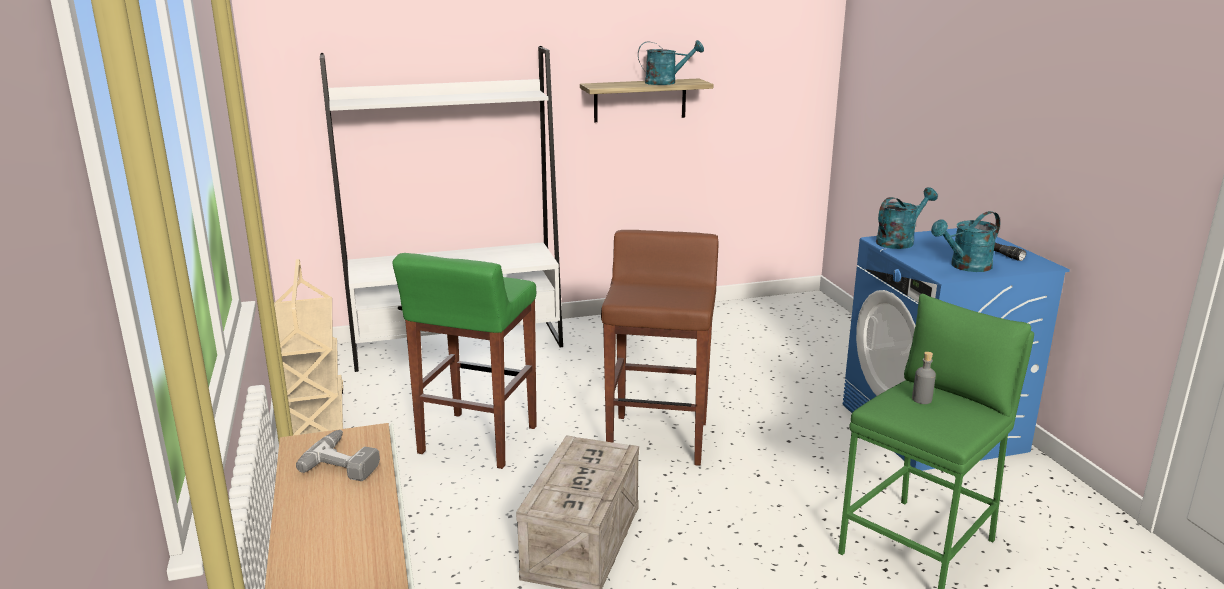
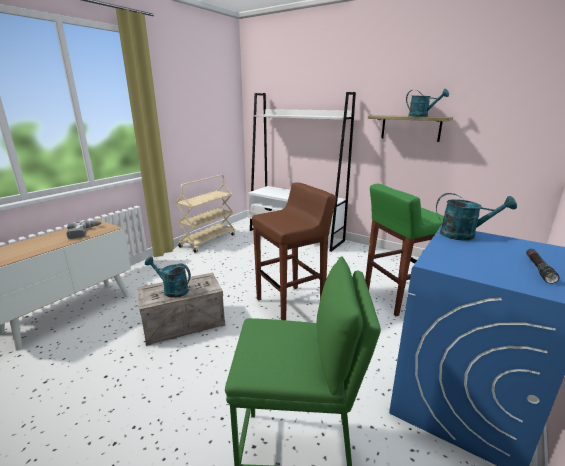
camera: 50 degrees right, 0 degrees up
(477, 441) = (233, 268): green stool -> green stool (397, 298)
(921, 399) = (290, 337): grey bottle -> none
(965, 267) = (471, 265): turquoise watering can -> turquoise watering can (172, 290)

